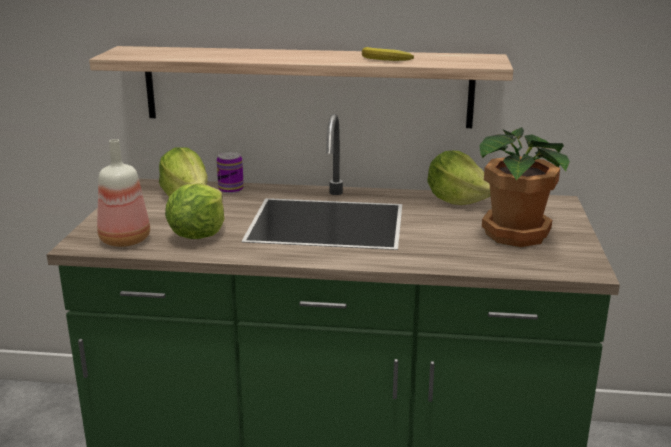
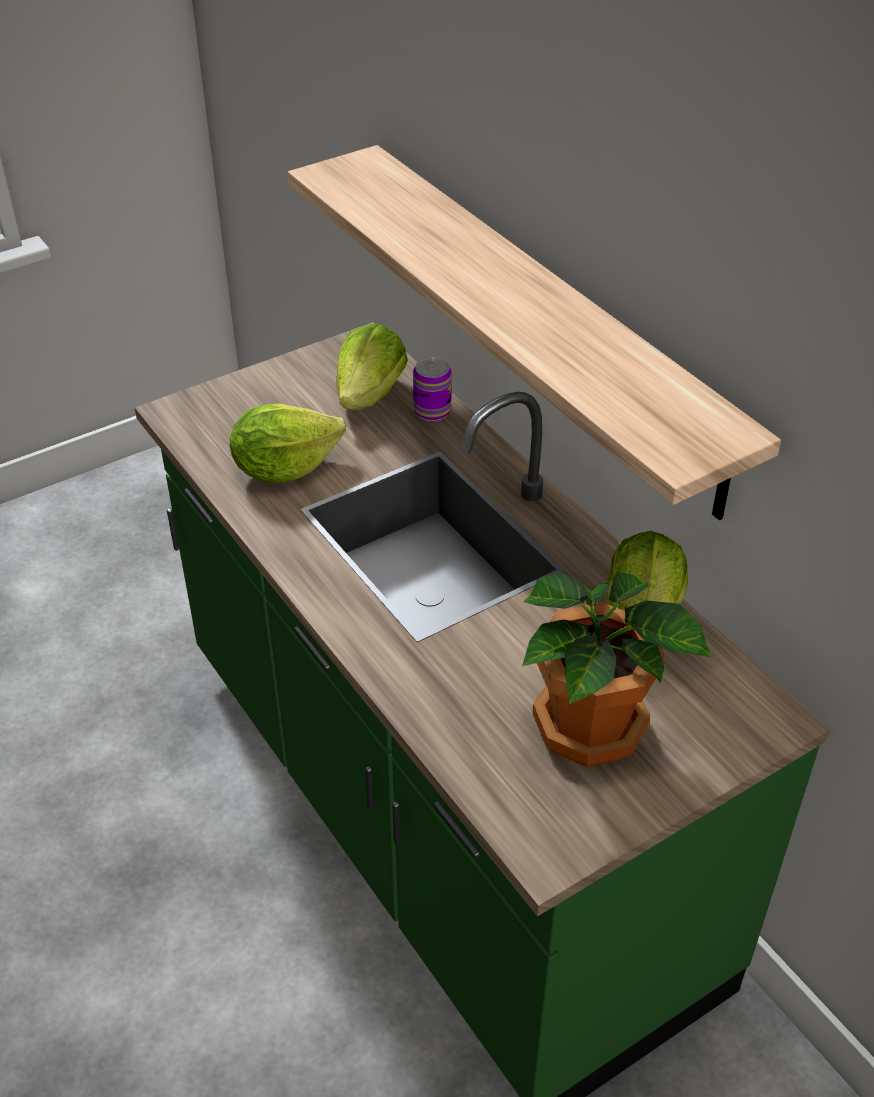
camera: 50 degrees right, 20 degrees up
(123, 240) = (213, 430): bottle -> none
(386, 59) = (574, 358): banana -> none

